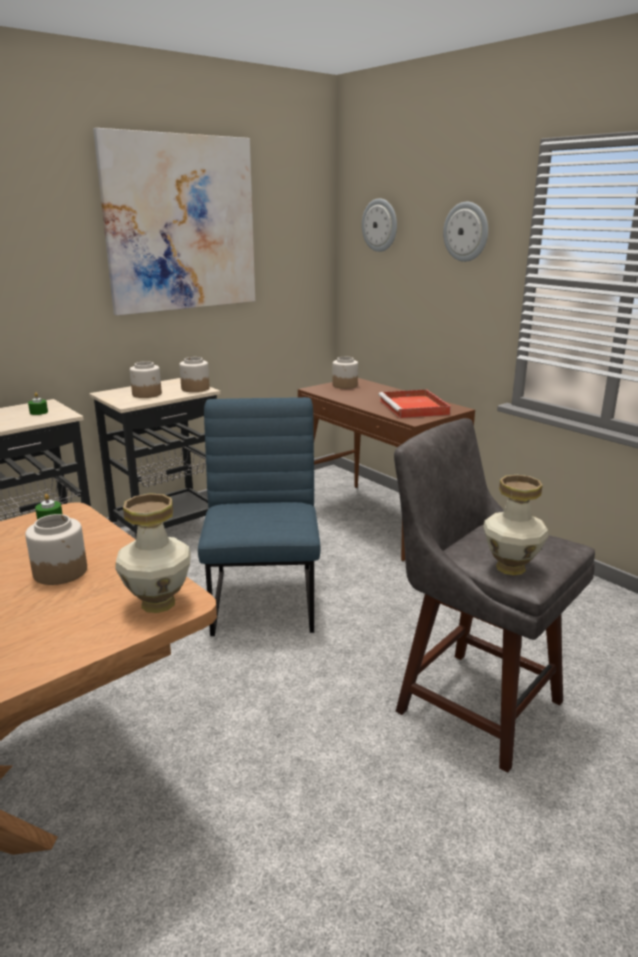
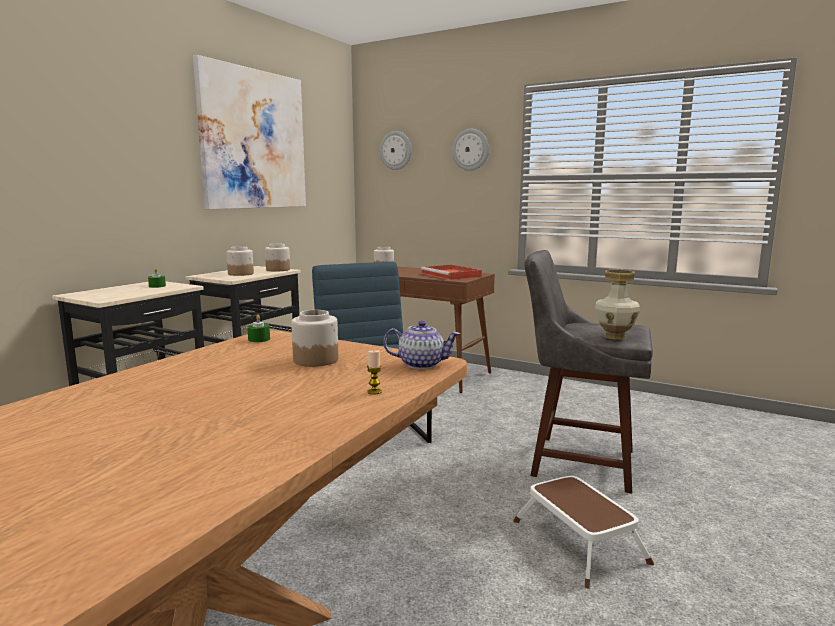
camera: 20 degrees left, 10 degrees down
(49, 648) = (374, 392): none -> candle
(157, 603) = (422, 364): vase -> teapot
(383, 828) = (579, 541): none -> brown step ladder

